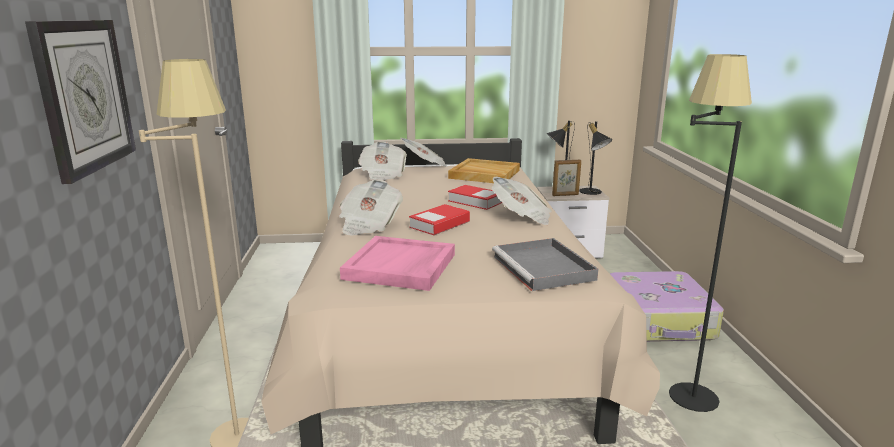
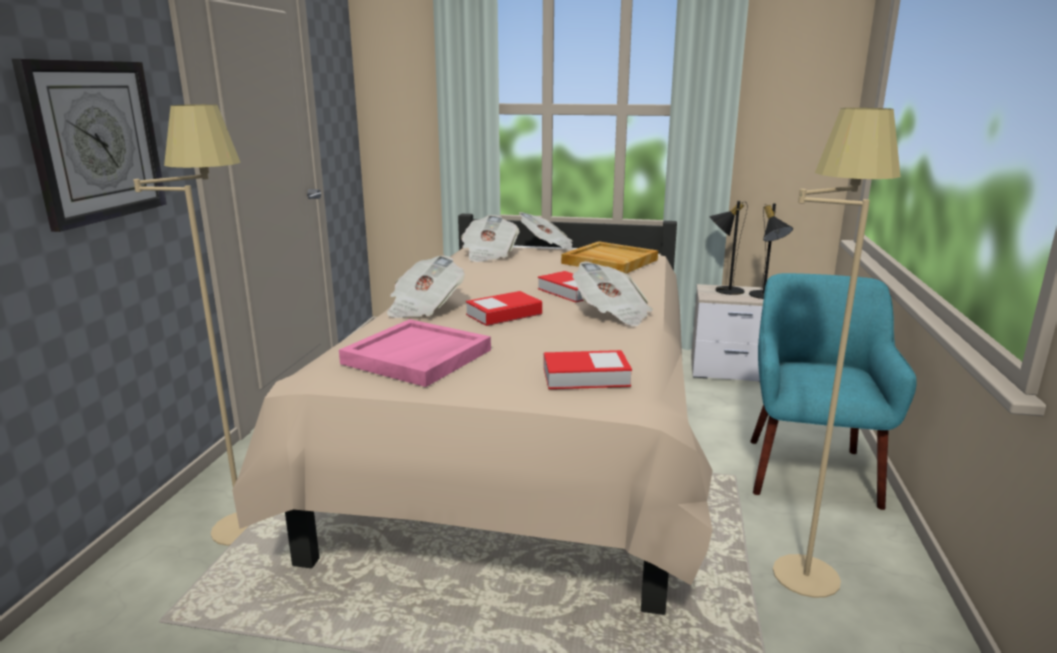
camera: 15 degrees right, 0 degrees up
(544, 268) = (586, 377): grey tray -> book
(565, 195) = (727, 297): picture frame -> none
(658, 320) = (809, 471): suitcase -> turquoise armchair
(683, 384) = (800, 556): black floor lamp -> beige floor lamp

